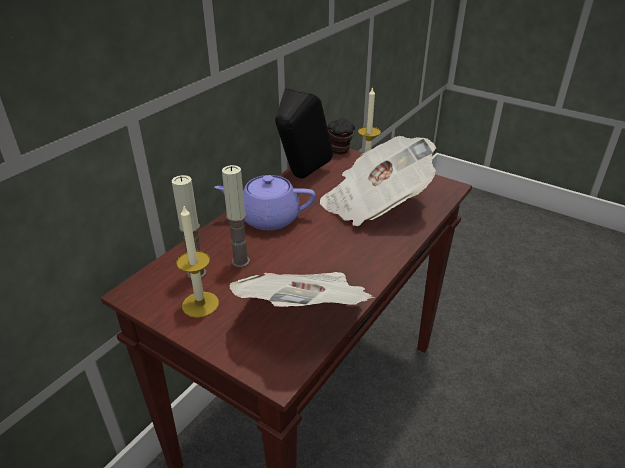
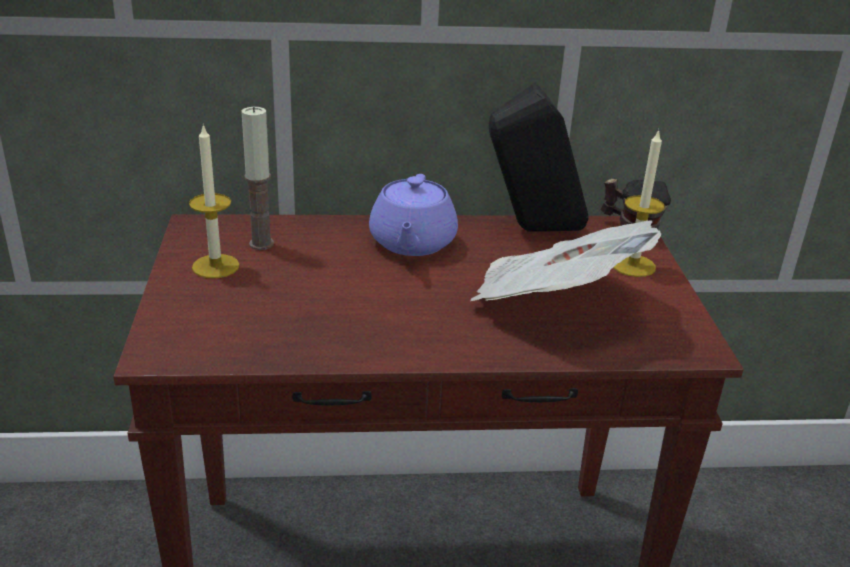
camera: 50 degrees right, 5 degrees down
(240, 261) = (311, 259): candle -> none
(268, 218) = (412, 243): purple teapot -> purple teapot turned 135 degrees counterclockwise
(306, 314) = (269, 334): newspaper -> none

